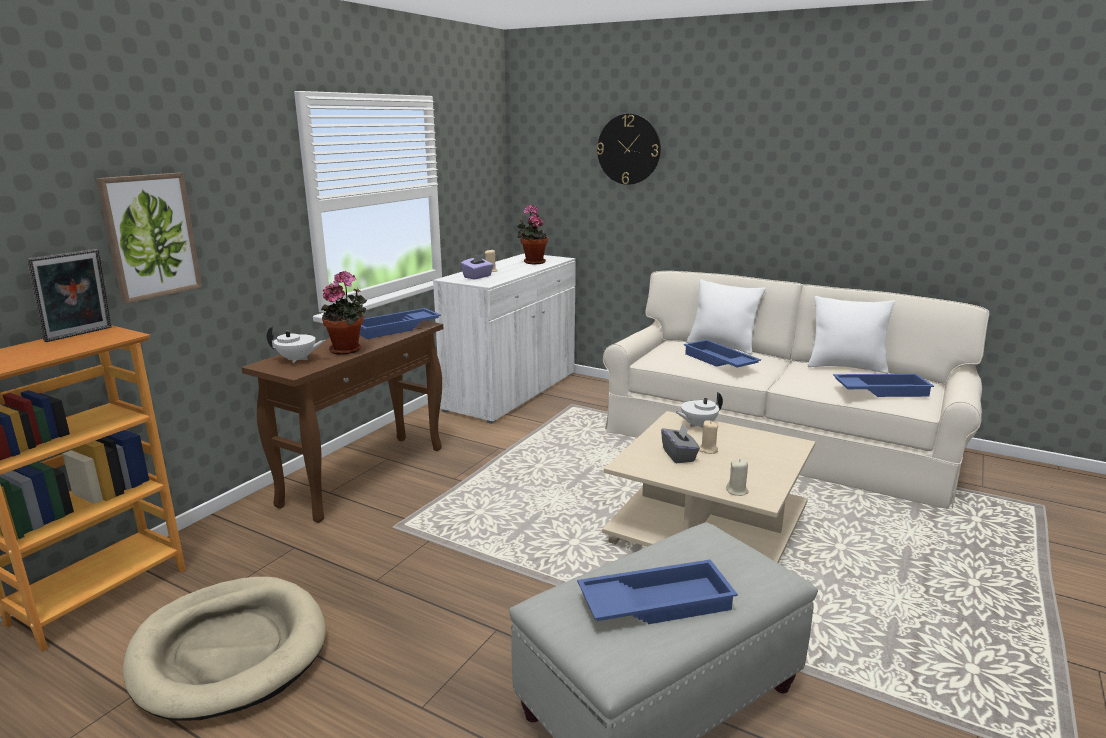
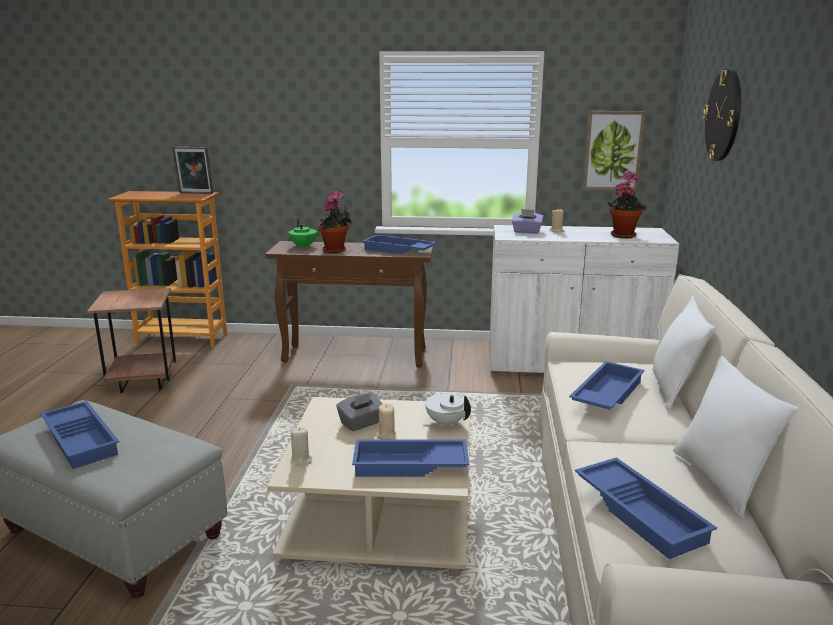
camera: 65 degrees right, 0 degrees up
(150, 236) = (254, 145): picture -> picture (612, 150)
(229, 651) = (144, 382): beige dog bed -> brown side table
(297, 359) = (303, 246): white teapot -> green teapot
(765, 451) = (409, 466): none -> blue tray

